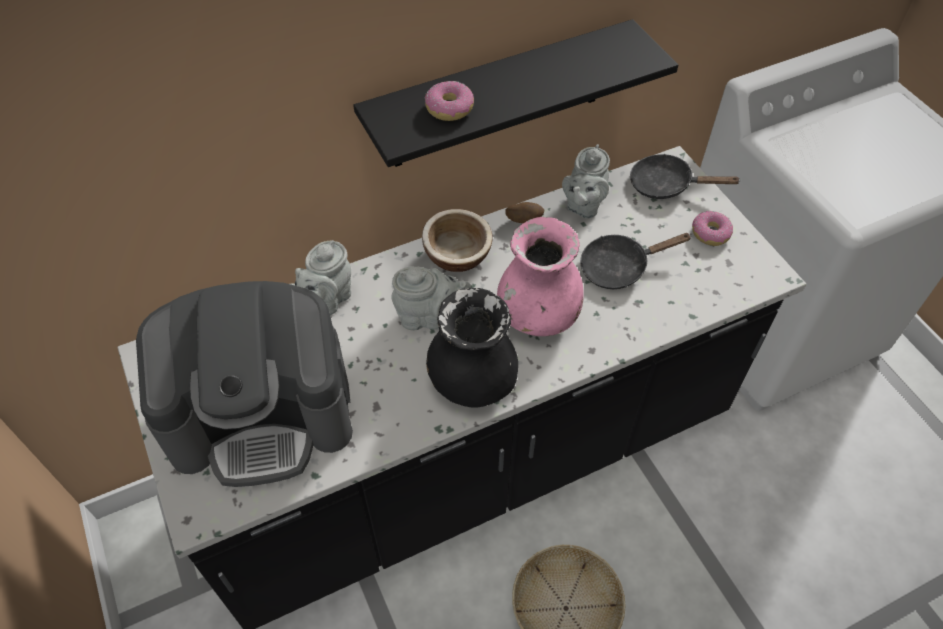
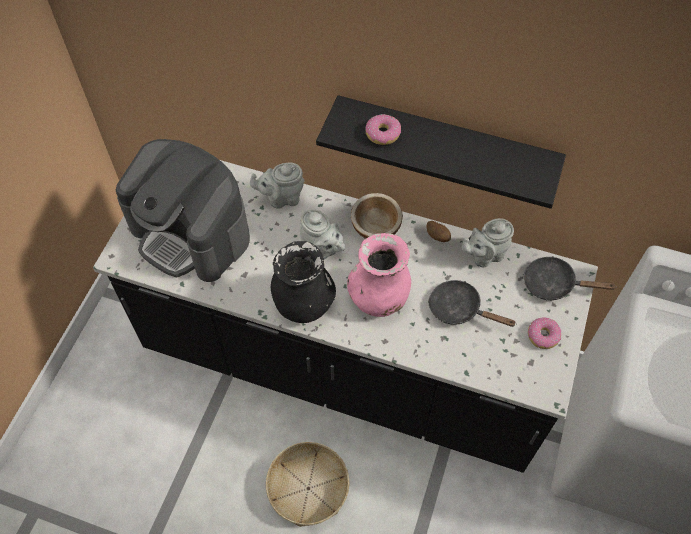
camera: 45 degrees right, 5 degrees up
(666, 185) = (554, 284): black frying pan -> black frying pan turned 45 degrees counterclockwise

